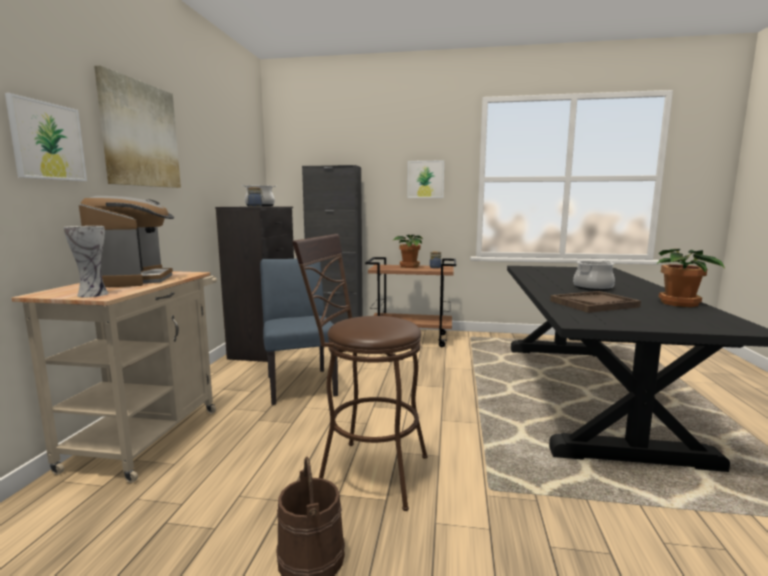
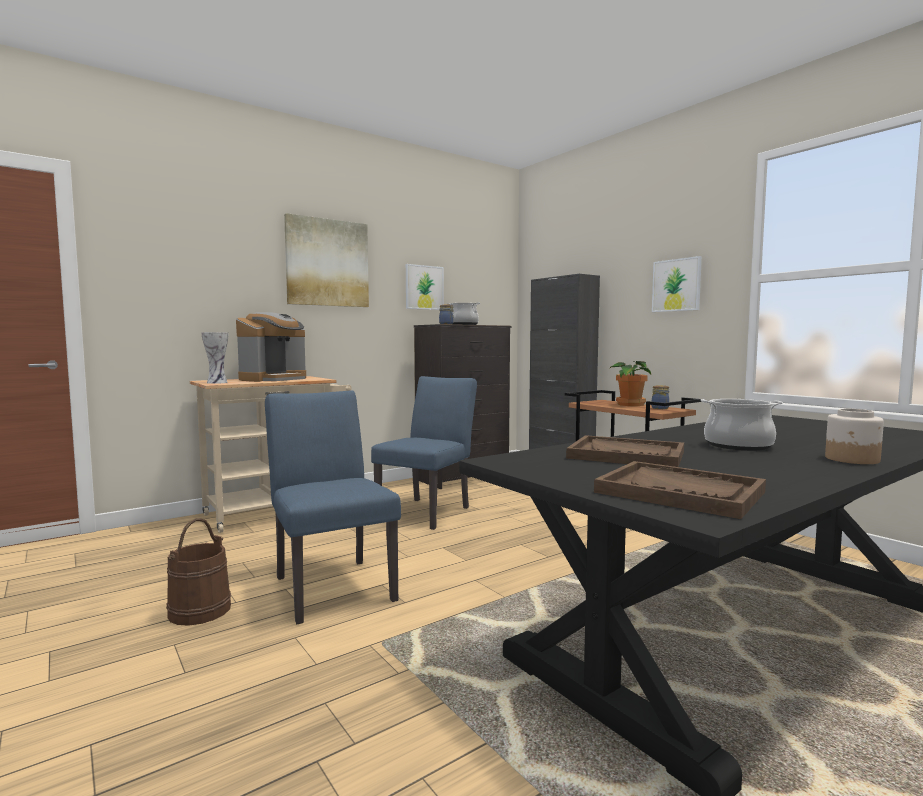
camera: 45 degrees right, 5 degrees down
(47, 141) = (234, 274): picture -> picture (424, 287)
(364, 471) = (331, 584): brown stool -> blue chair
(646, 288) = (852, 459): none -> jar
(680, 304) = (779, 479): potted plant -> none
(698, 320) = (680, 492): none -> brown tray

